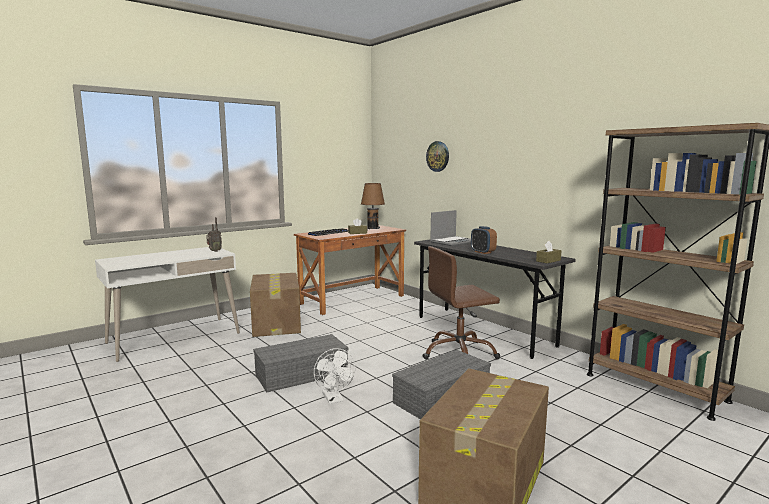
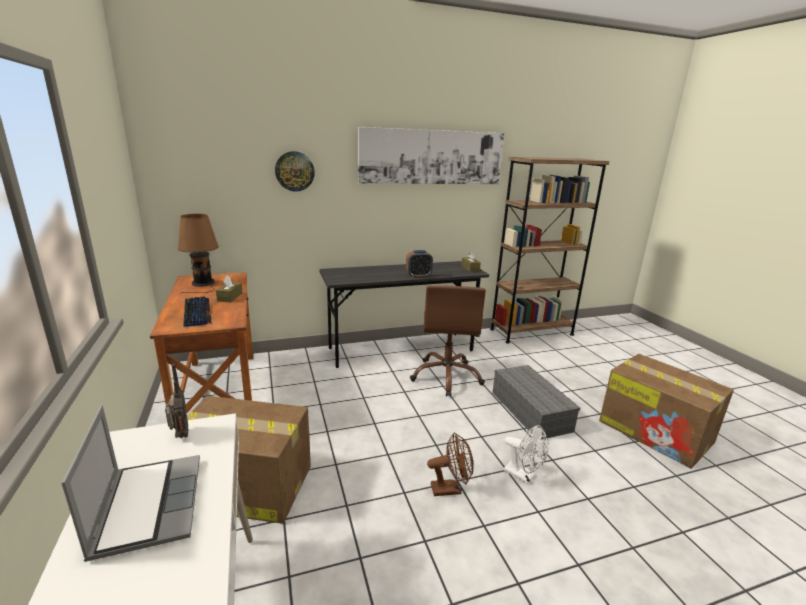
camera: 70 degrees left, 10 degrees up
(302, 373) = (450, 488): grey storage box -> brown fan
(334, 399) = (523, 476): white fan -> white fan turned 45 degrees clockwise
(452, 242) = (353, 273): laptop -> laptop (148, 504)
(539, 139) = (432, 157): none -> picture

